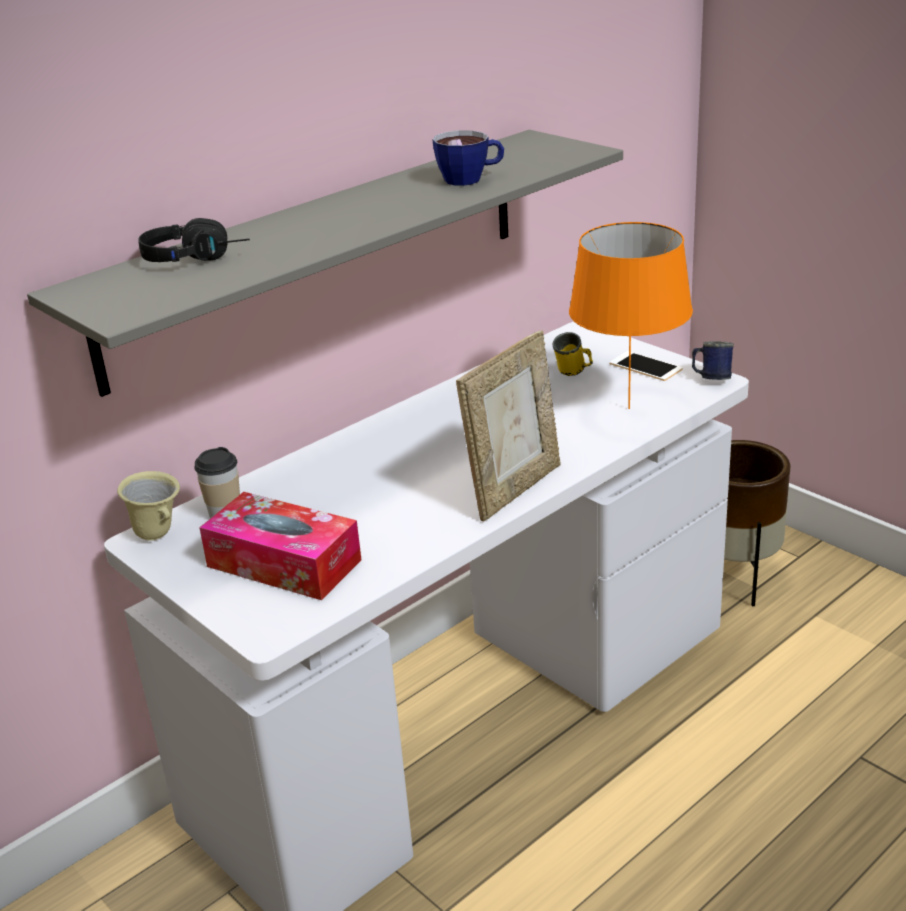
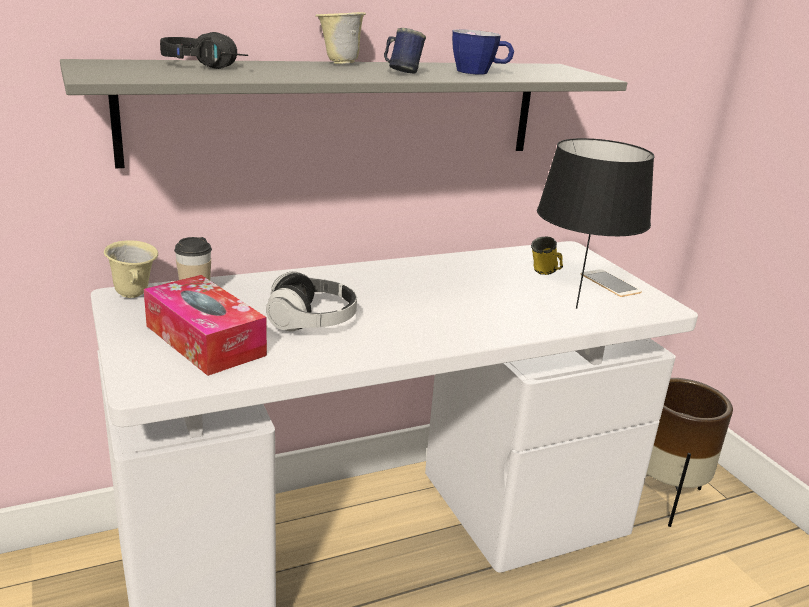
camera: 15 degrees right, 5 degrees down
(315, 206) = (339, 63): none -> beige mug
(376, 507) = (311, 322): none -> headphones
(514, 489) = (435, 340): picture frame -> none
(629, 407) = (577, 308): orange table lamp -> black table lamp
(711, 379) = (663, 305): blue mug -> blue mug (401, 73)

